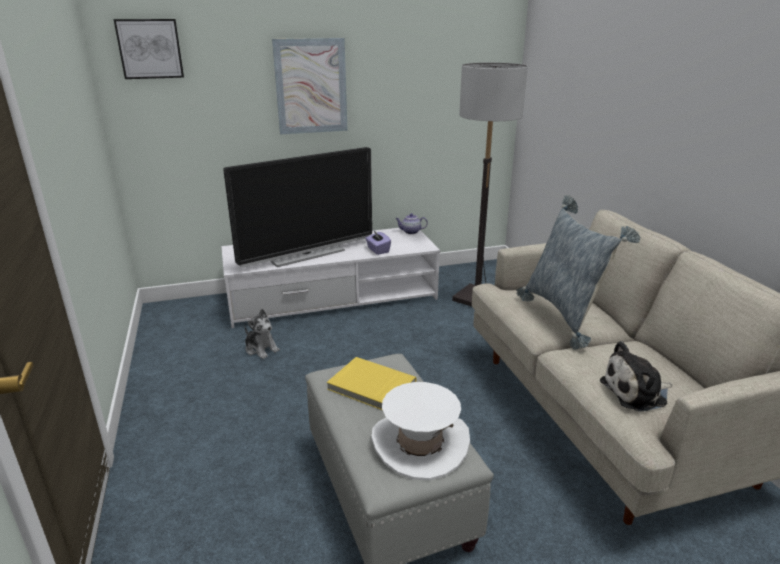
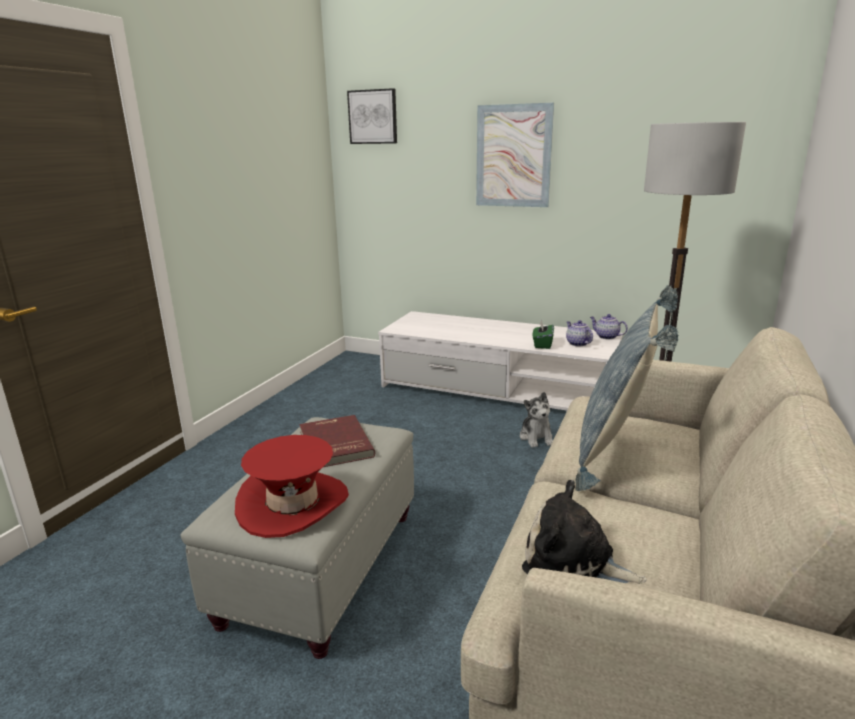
camera: 40 degrees right, 5 degrees down
(261, 349) = (381, 410): plush toy -> plush toy (536, 438)
(306, 255) = (468, 332): television -> none
(371, 387) = (334, 444): yellow book -> red book
(378, 250) = (542, 344): purple tissue box -> green tissue box
(400, 243) = (577, 343): none -> teapot
(420, 444) = (293, 504): white hat -> red hat

